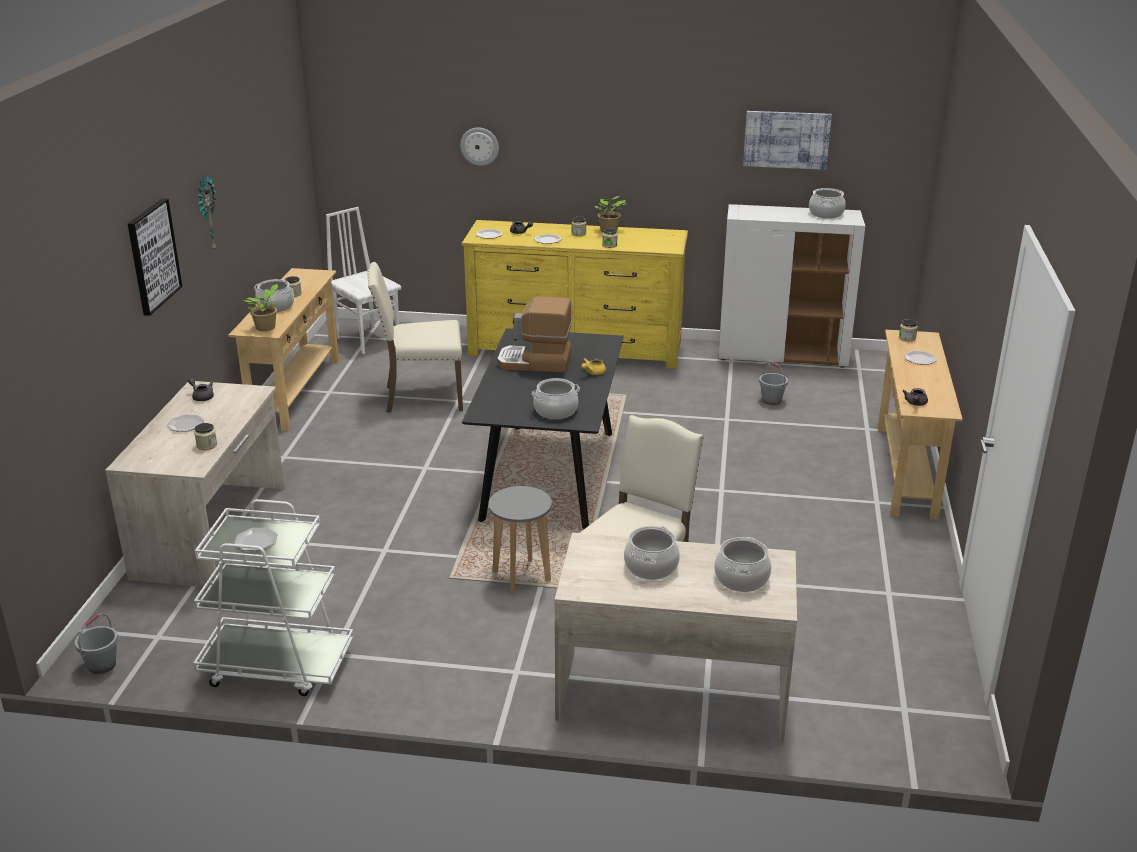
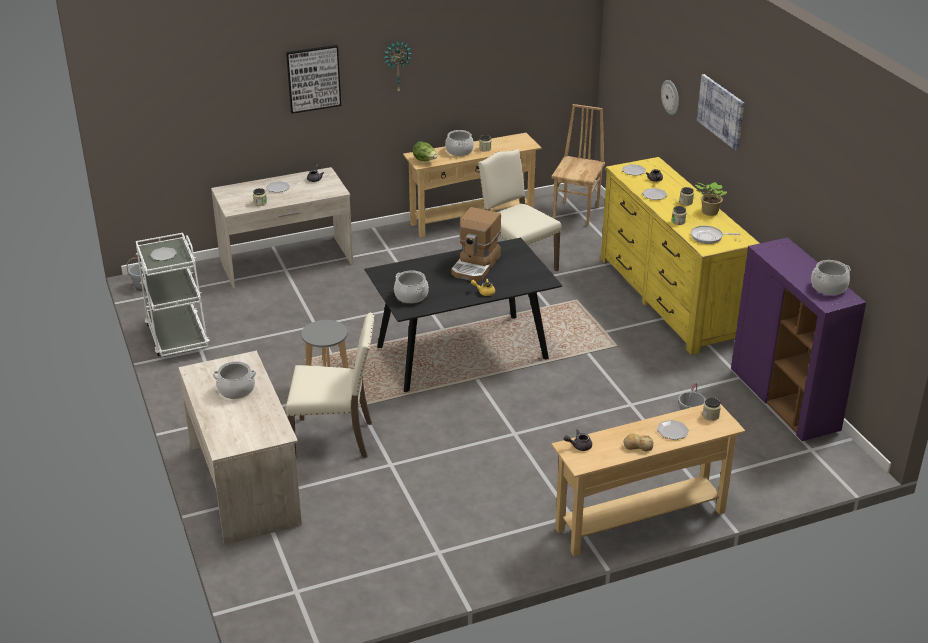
camera: 60 degrees right, 5 degrees up
(267, 328) = (425, 160): potted plant -> lettuce
(368, 339) = (577, 213): white chair -> brown chair
(535, 363) = (476, 265): coffee machine -> coffee machine turned 135 degrees counterclockwise
(652, 243) = (708, 237): none -> frying pan
(741, 578) = (246, 427): cooking pot -> none
(783, 355) = (785, 401): white cabinet -> purple cabinet
(786, 139) = (832, 201): picture -> picture (721, 111)
(933, 379) = (638, 446): none -> bread

